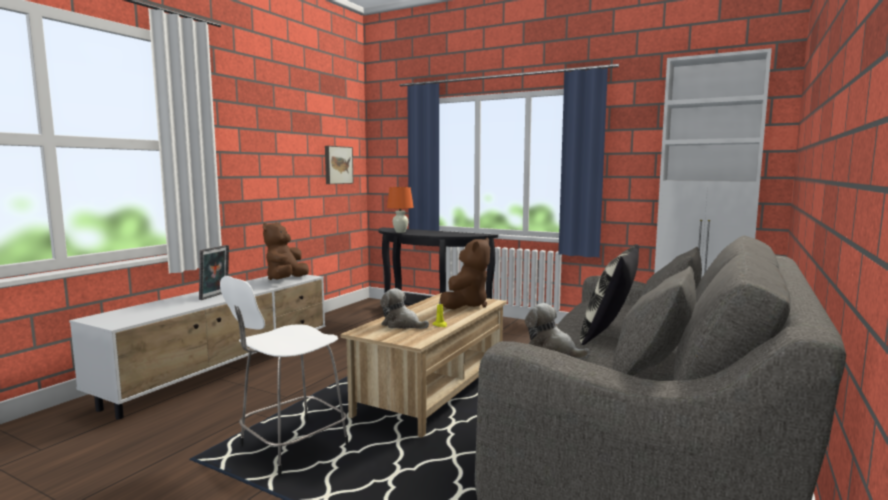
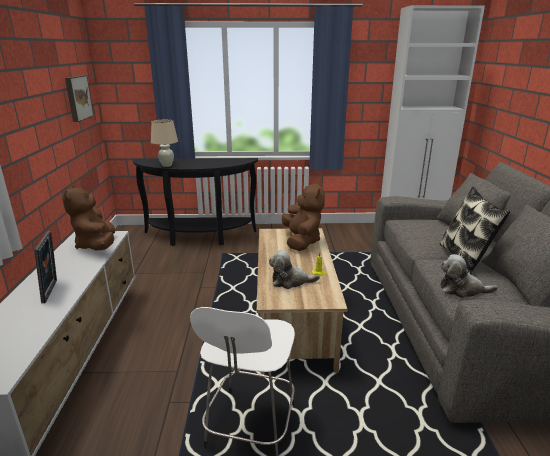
camera: 30 degrees left, 15 degrees up
(400, 232) = (167, 165): orange table lamp -> beige table lamp

